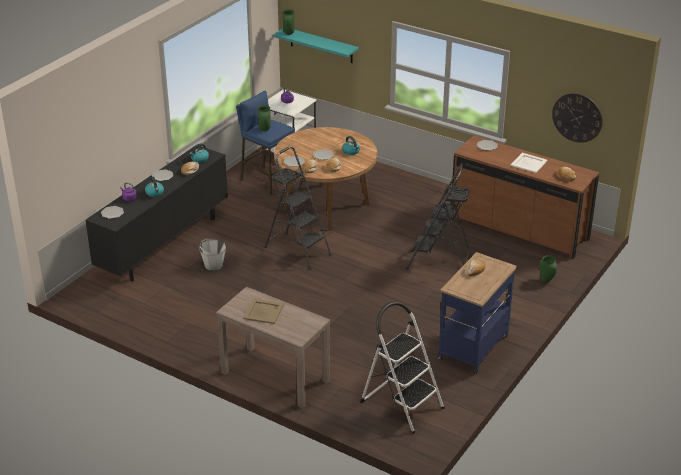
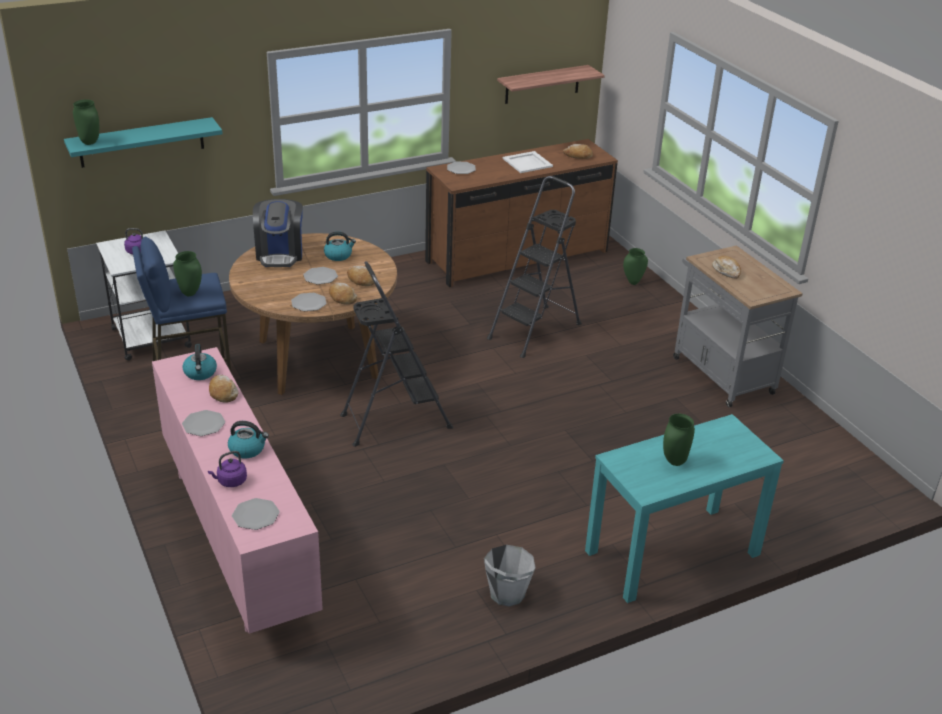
camera: 60 degrees left, 0 degrees up
(163, 244) = (236, 540): black cabinet -> pink cabinet
(213, 265) = (349, 509): grey bucket -> grey bucket (507, 593)
(264, 311) = (674, 461): beige tray -> green vase
(274, 376) = (672, 553): brown console table -> turquoise console table
(331, 136) = (280, 254): none -> coffee machine
(400, 404) = (798, 470): step ladder -> none
(475, 347) = (720, 374): blue cart -> grey cart
(577, 117) = (542, 84): wall clock -> shelf

